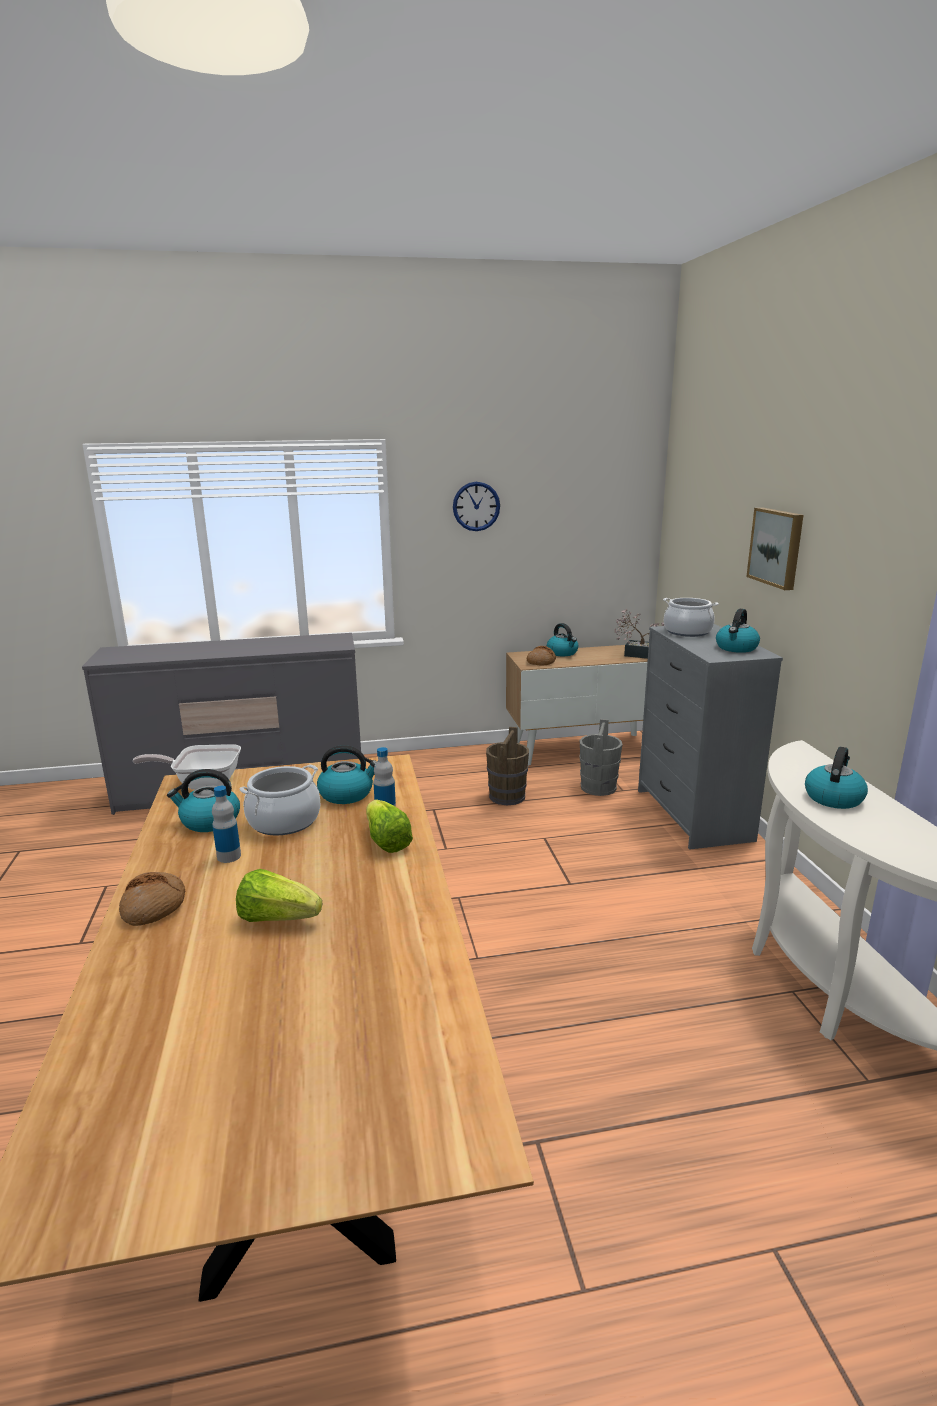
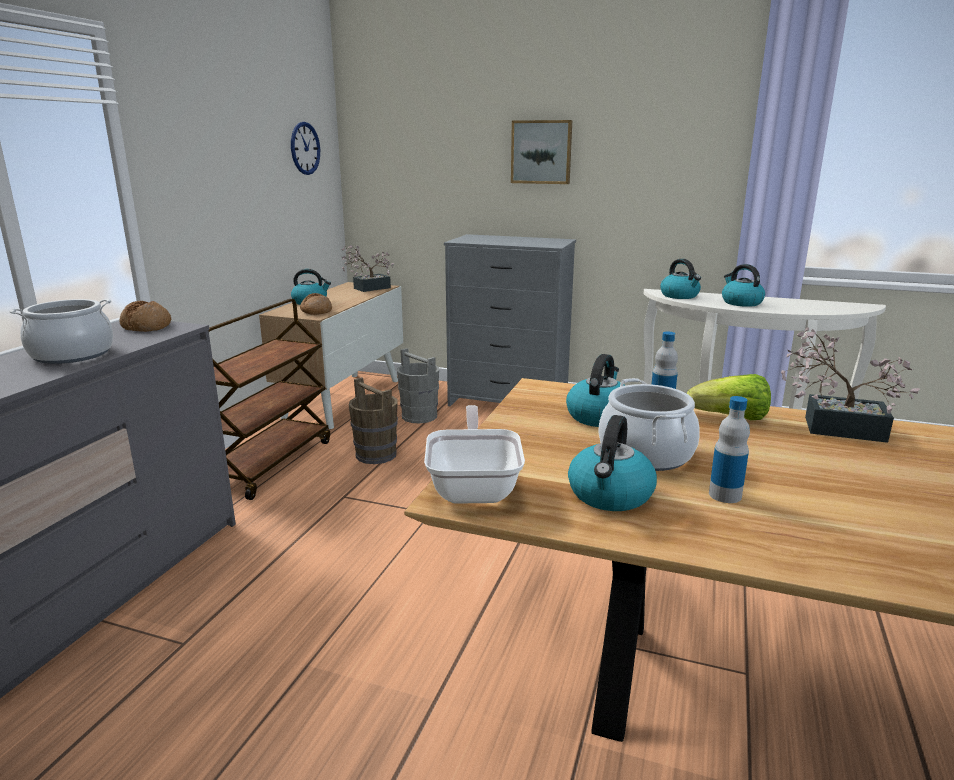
camera: 60 degrees left, 0 degrees up
(154, 907) = (850, 557): bread -> bread (147, 326)
(202, 783) = (475, 486): frying pan -> frying pan turned 150 degrees clockwise
(277, 918) = (885, 488): lettuce -> none
(404, 889) = (833, 427): none -> potted plant
(448, 768) = (269, 463): none -> brown cart
(476, 506) = (209, 132): wall clock -> wall clock (305, 148)
(687, 632) = (478, 239): cooking pot -> cooking pot (72, 355)
(736, 648) = (539, 240): kettle -> kettle (680, 296)

